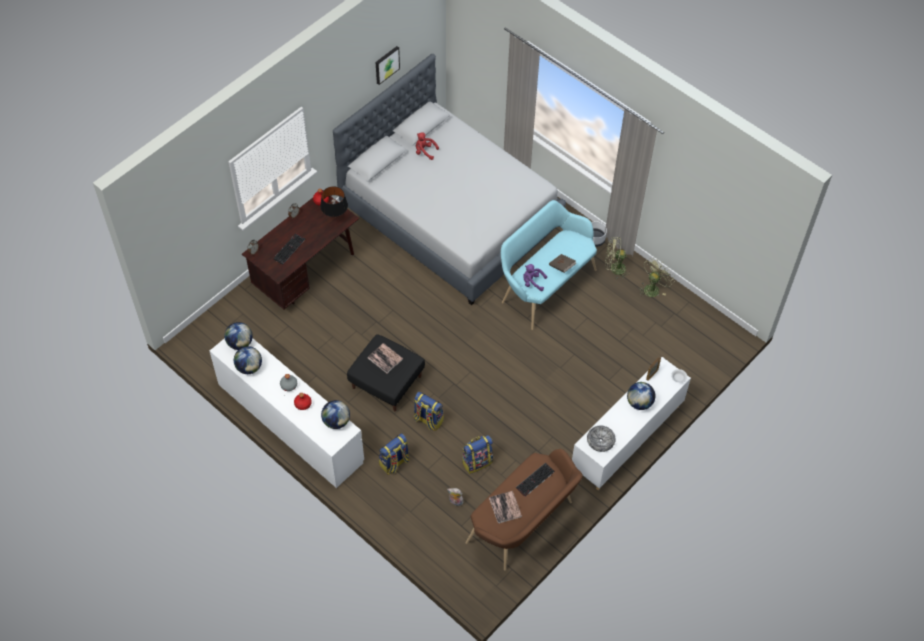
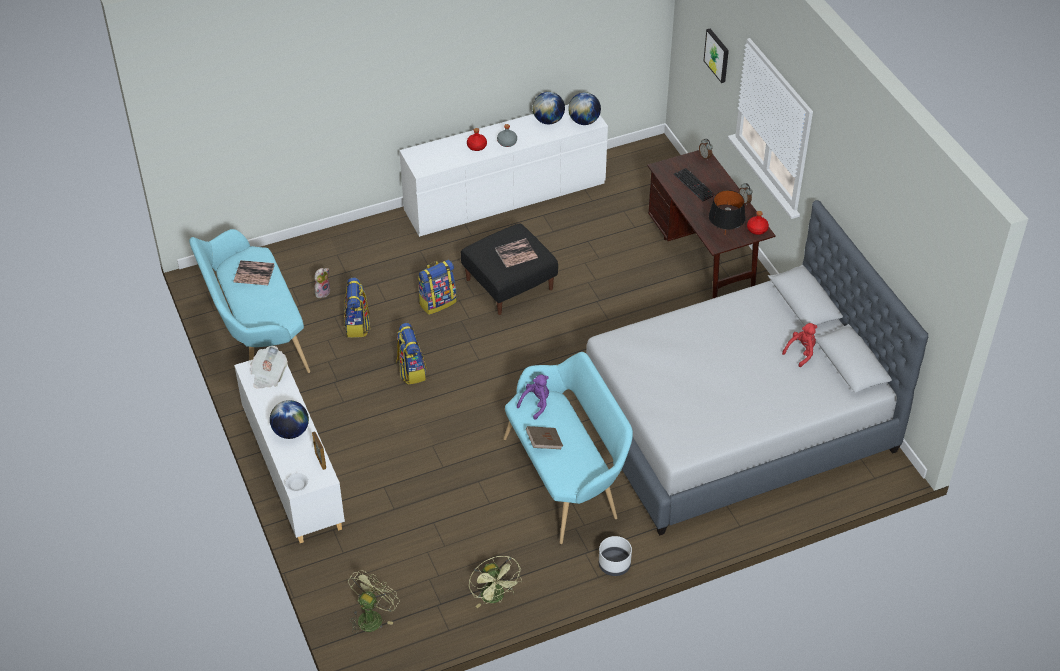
camera: 115 degrees right, 10 degrees down
(336, 421) = (438, 164): globe -> none
(386, 64) = (890, 243): picture -> picture (717, 55)
(394, 463) = (402, 260): backpack -> backpack (411, 370)
(524, 524) = (255, 337): brown bench -> turquoise bench
(535, 480) = (266, 308): keyboard -> none
(600, 440) = (268, 375): bowl -> newspaper
(614, 269) = (552, 566): green fan -> green fan (372, 616)

